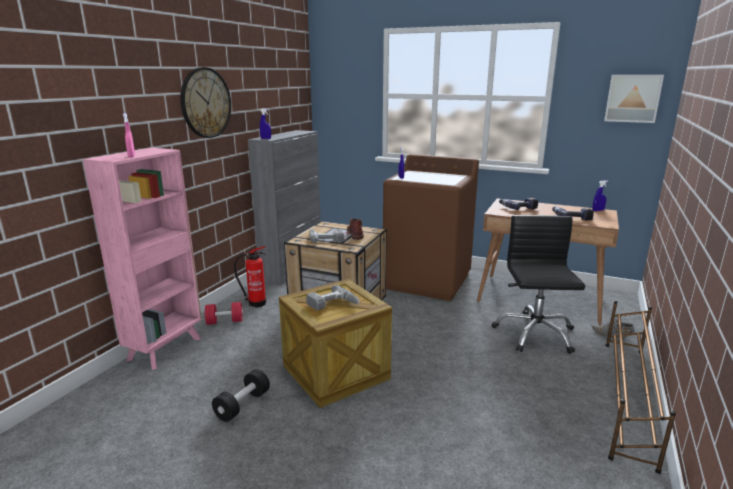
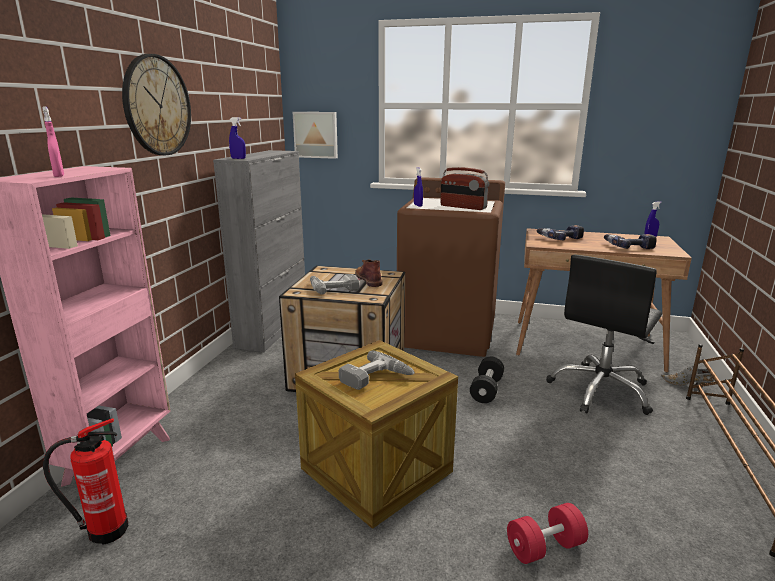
camera: 10 degrees left, 0 degrees up
(225, 321) = (200, 410): red dumbbell -> red dumbbell (545, 547)
(242, 405) = (258, 538): black dumbbell -> black dumbbell (486, 390)
(255, 303) = (236, 379): fire extinguisher -> fire extinguisher (104, 530)
(436, 180) = (463, 207): none -> radio
(534, 334) = (600, 391): black office chair -> black office chair turned 135 degrees counterclockwise
(632, 98) = (684, 104): picture -> picture (316, 134)

